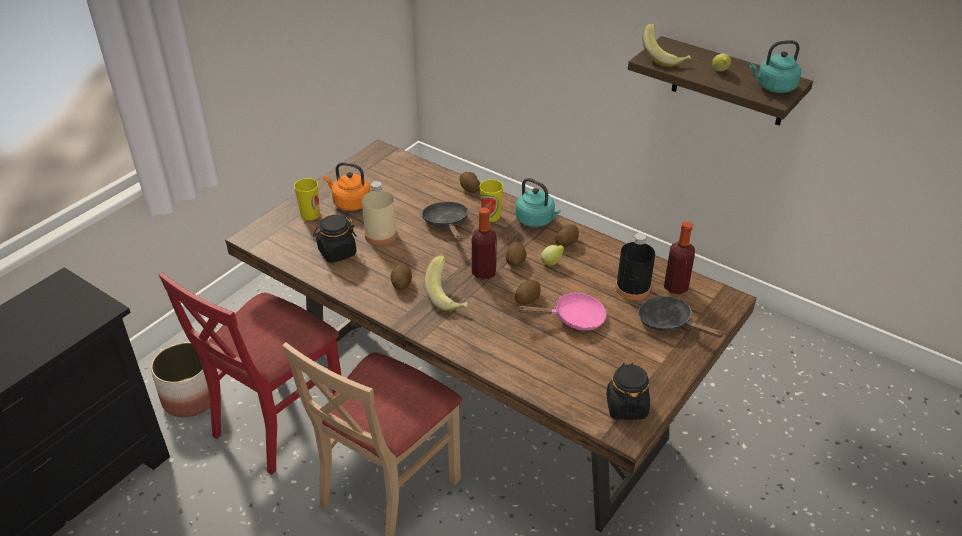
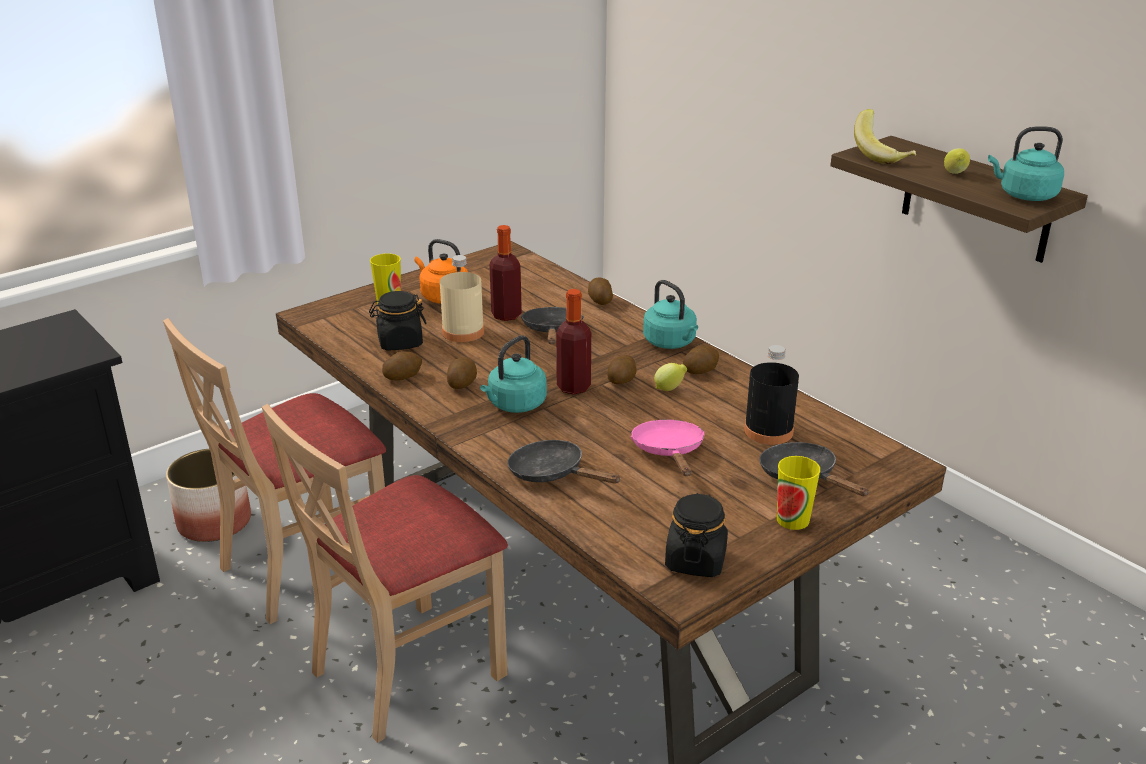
camera: 15 degrees right, 10 degrees down
(278, 422) = (304, 567): red chair -> beige chair
(449, 296) = (515, 405): banana -> turquoise kettle
(491, 216) = (613, 331): cup -> cup (792, 519)
(501, 353) = (552, 474): none -> black frying pan
(527, 299) = (617, 422): potato -> potato (403, 376)
(573, 318) = (669, 452): pink frying pan -> pink frying pan turned 105 degrees counterclockwise
(675, 287) = (830, 438): bottle -> bottle (506, 315)

